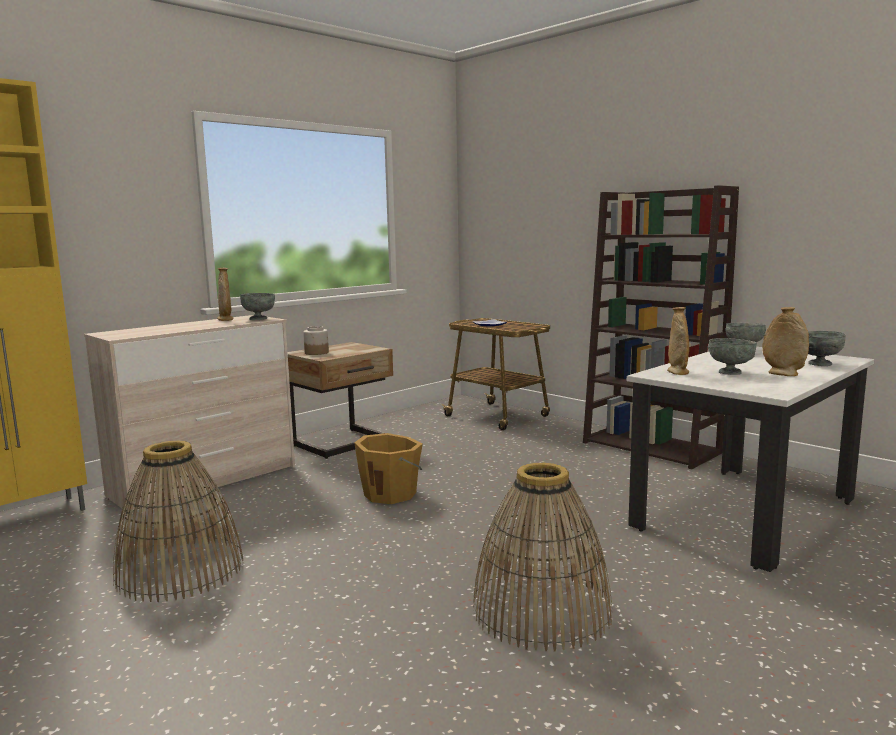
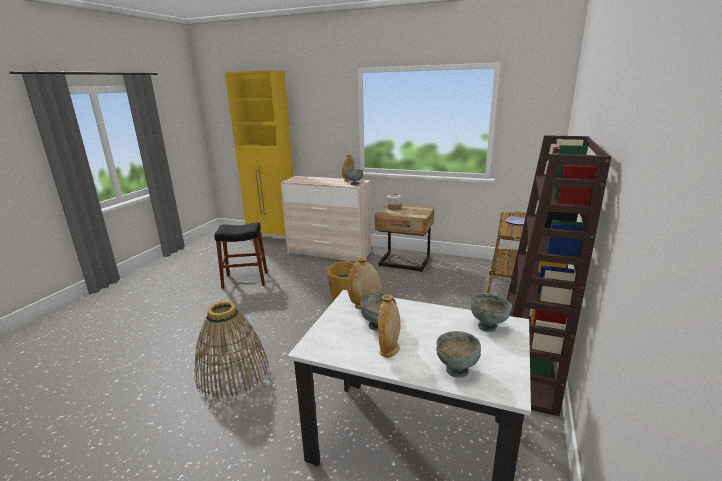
camera: 65 degrees right, 10 degrees up
(180, 570) = (245, 280): basket -> black stool

